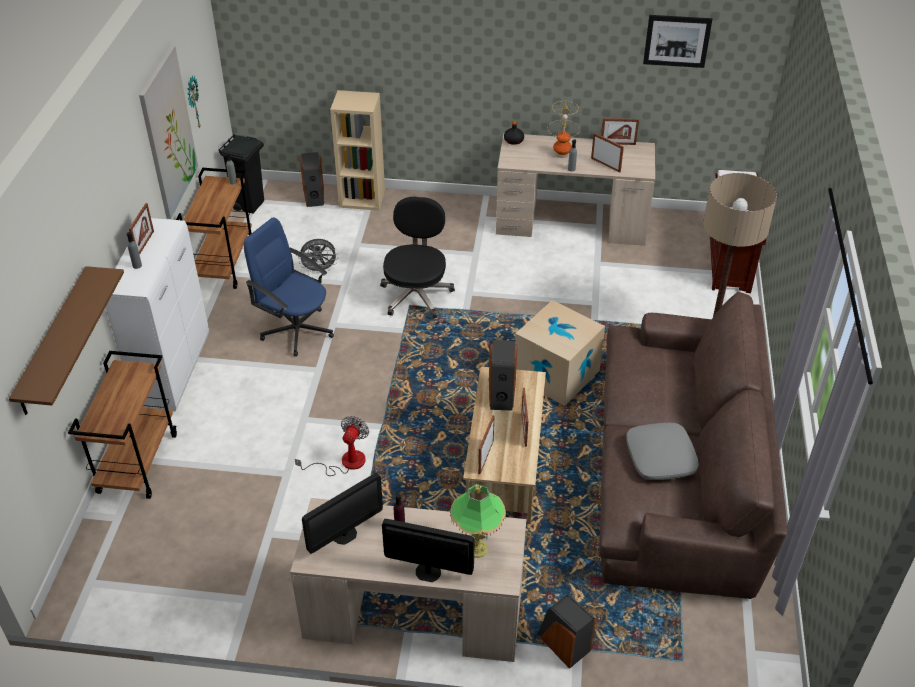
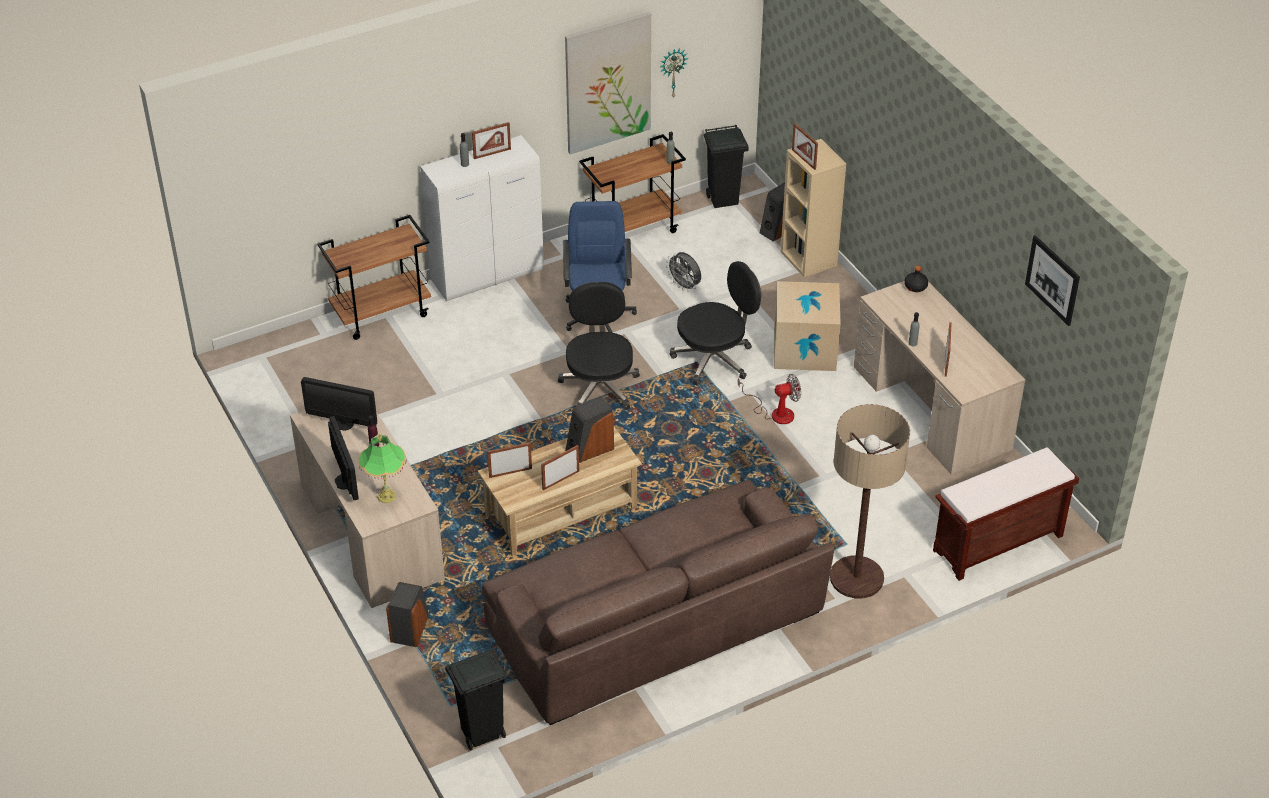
camera: 55 degrees right, 0 degrees up
(53, 341) = (334, 171): brown shelf -> none
(344, 462) = (480, 419): fan -> fan (775, 412)
(380, 370) = (599, 386): none -> black office chair
(556, 375) = (700, 494): cardboard box -> cardboard box (804, 349)
(562, 154) = (930, 326): table lamp -> none
(618, 144) = (992, 355): picture frame -> picture frame (803, 159)
(661, 457) = (603, 574): grey pillow -> none
(732, 655) = (481, 734): none -> black trash can

